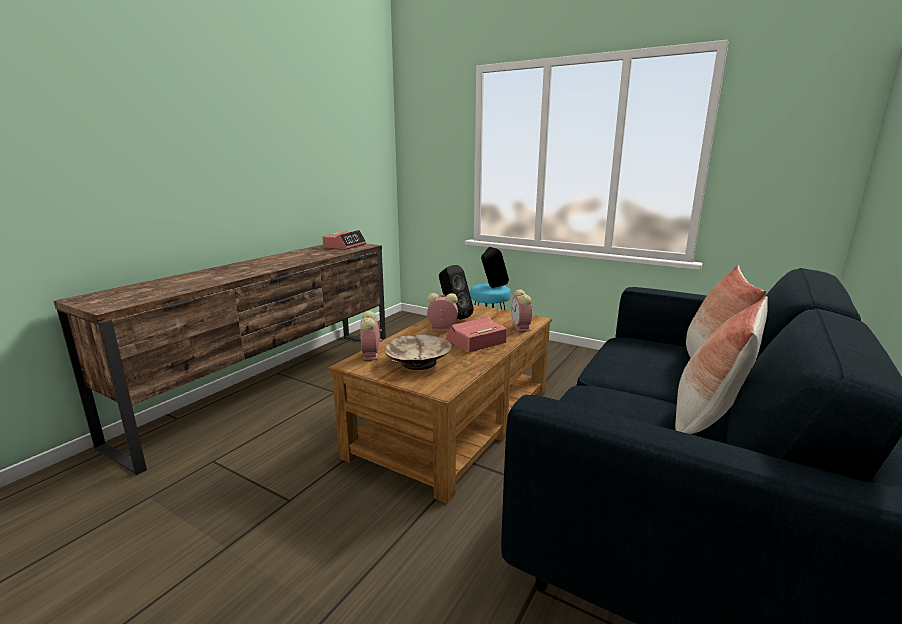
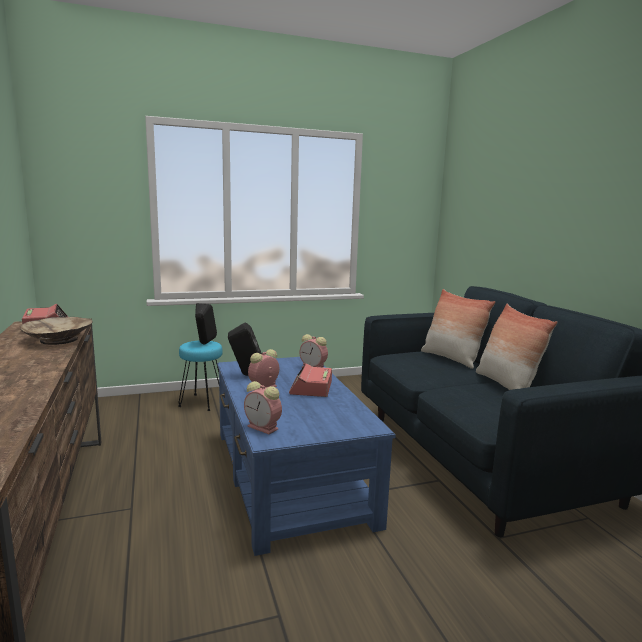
camera: 50 degrees left, 5 degrees down
(418, 362) = (312, 417): beige bowl -> beige bowl (58, 340)
(452, 422) = (289, 475): brown coffee table -> blue coffee table

